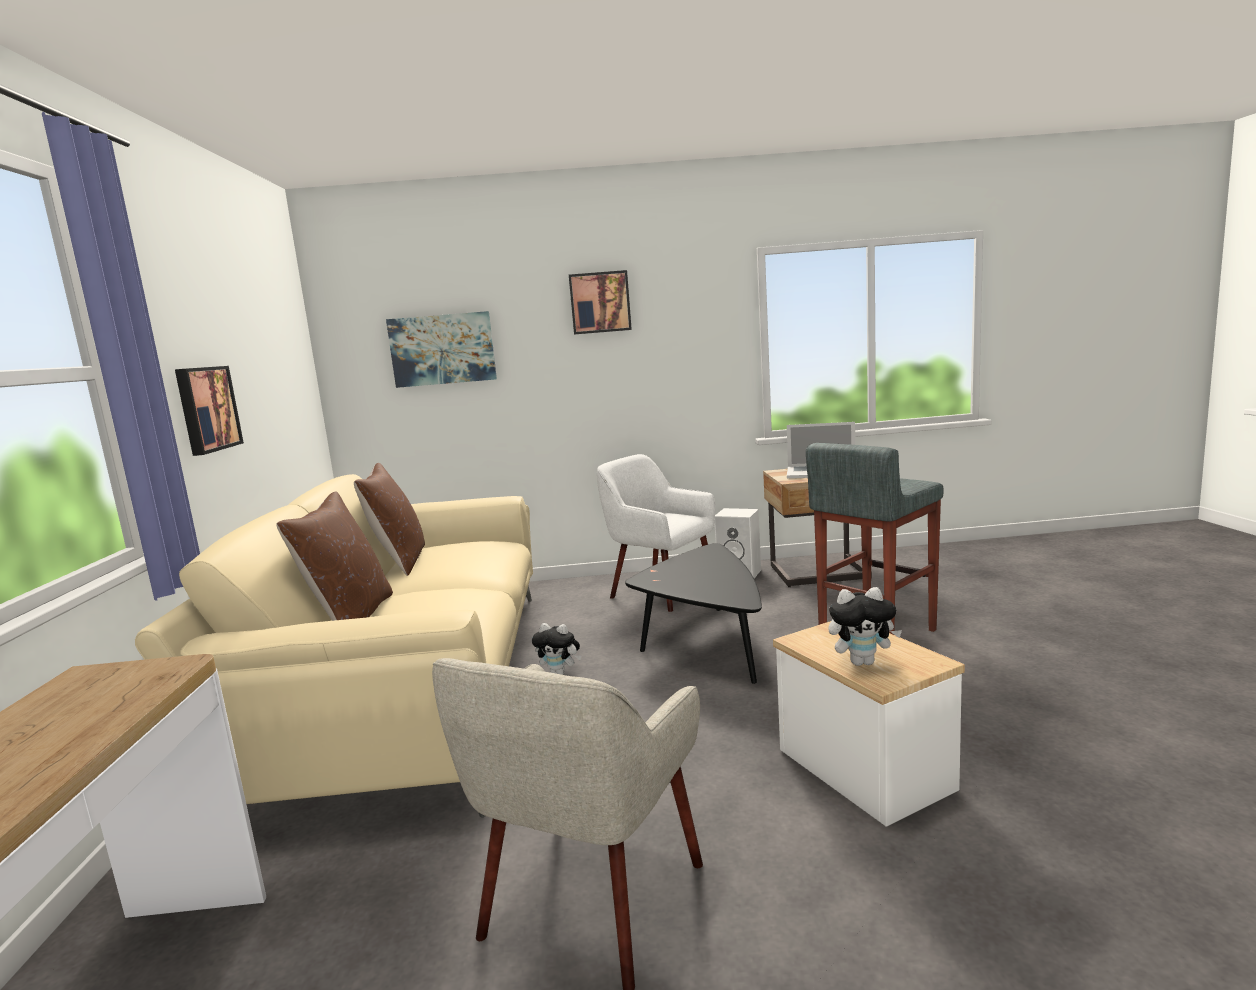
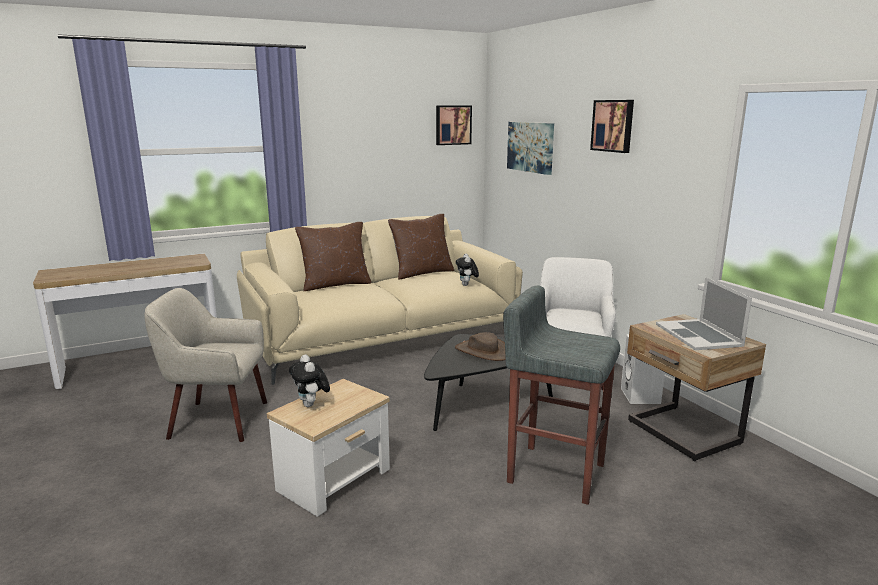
camera: 65 degrees right, 5 degrees up
(206, 409) = (351, 167): picture -> picture (453, 125)
(560, 673) = (416, 368): plush toy -> plush toy (467, 285)
(697, 574) = (482, 351): none -> brown hat

